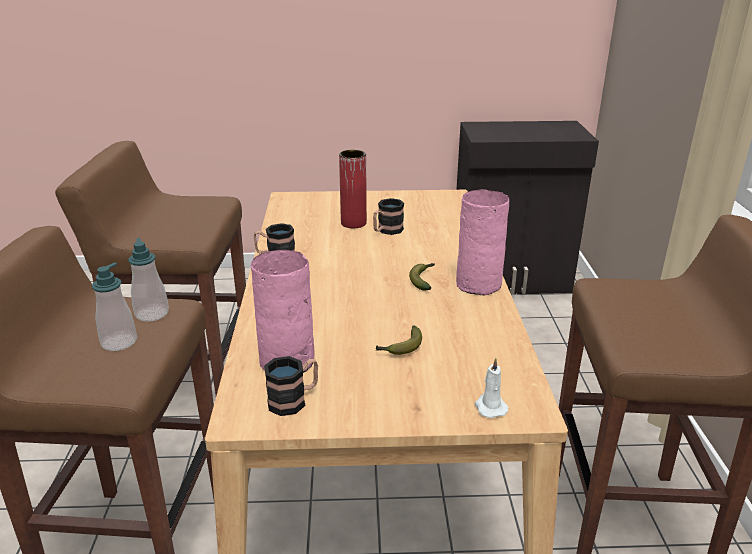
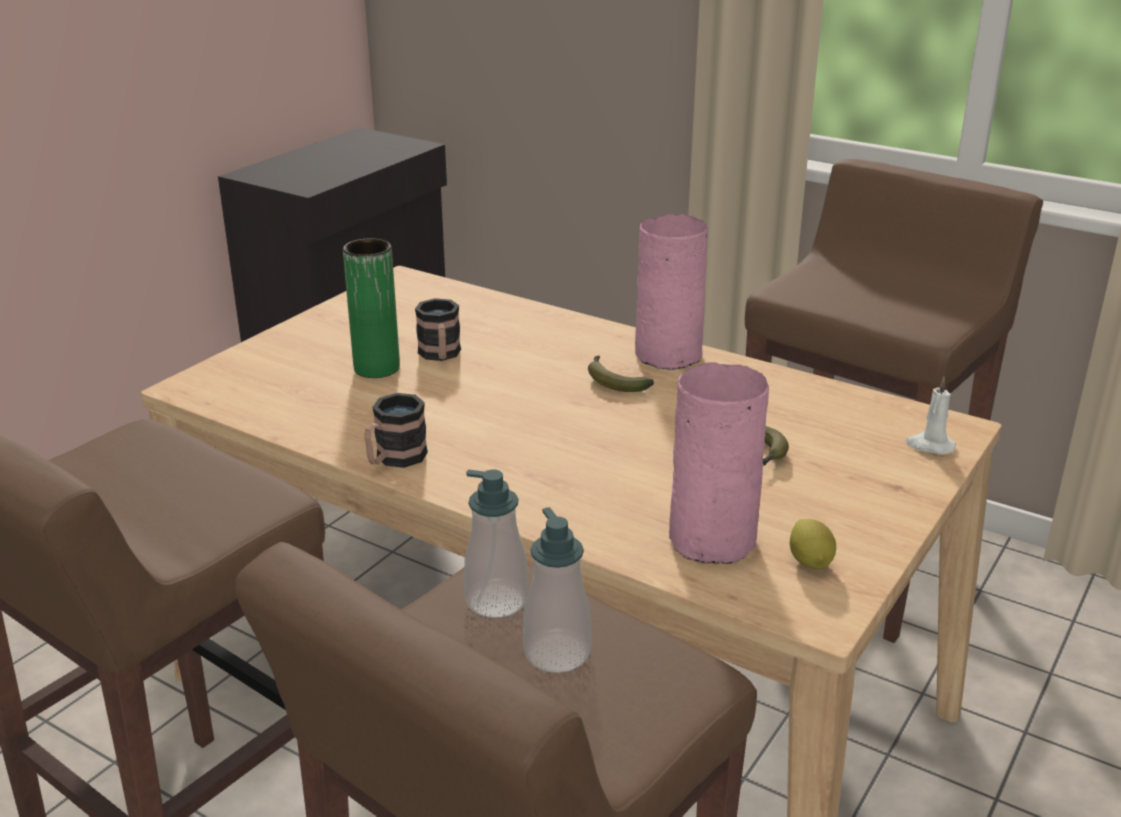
camera: 55 degrees left, 0 degrees up
(294, 400) = (810, 561): mug -> lemon
(353, 223) = (377, 368): red vase -> green vase

